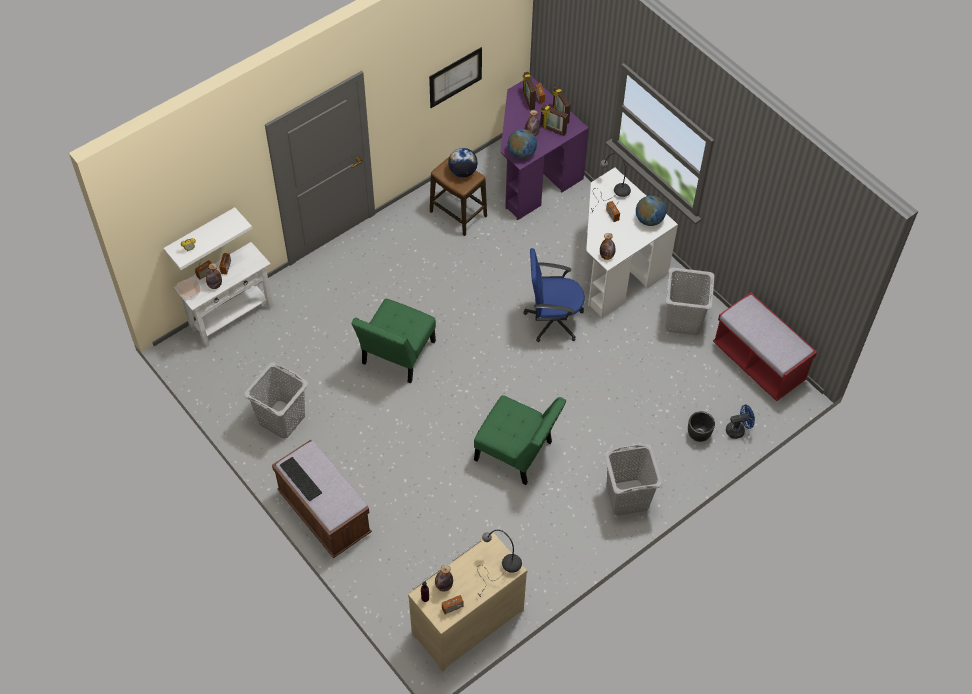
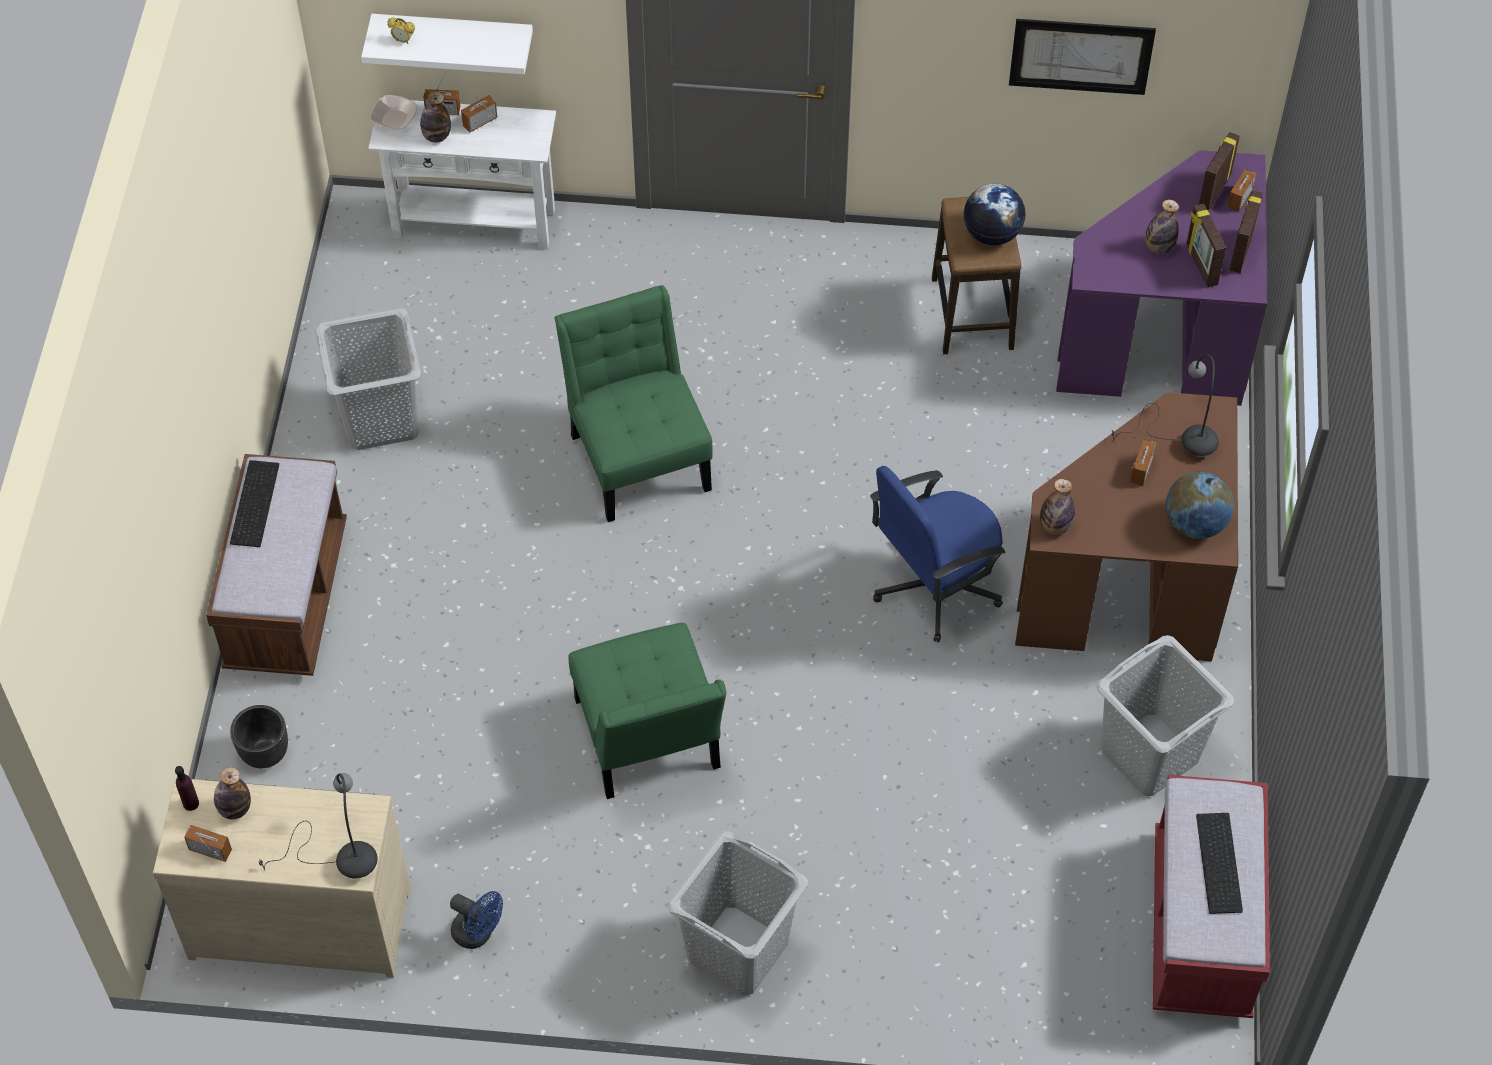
camera: 45 degrees right, 0 degrees up
(396, 356) = (638, 455): green chair -> green chair turned 90 degrees clockwise
(521, 153) = (1104, 266): globe -> none
(552, 320) = (934, 586): blue office chair -> blue office chair turned 75 degrees counterclockwise
(614, 267) = (1131, 583): white desk -> brown desk
(698, 434) = (963, 952): black planter -> black planter (264, 753)
(738, 430) = (1038, 1001): blue fan -> blue fan (478, 933)
(768, 329) = (1221, 864): none -> keyboard

